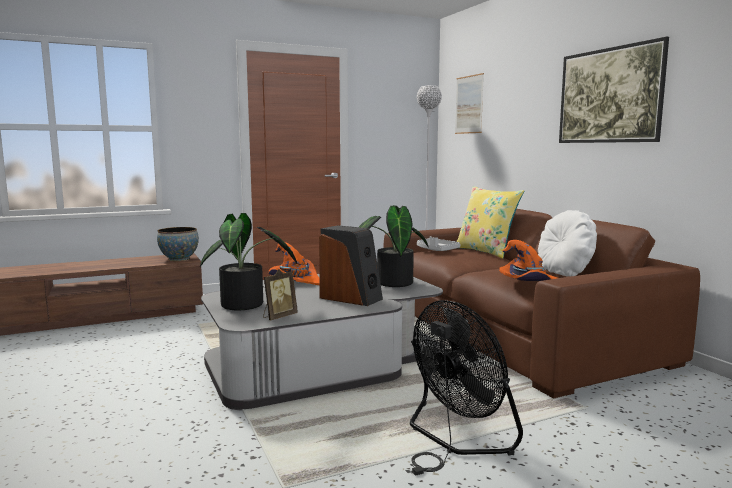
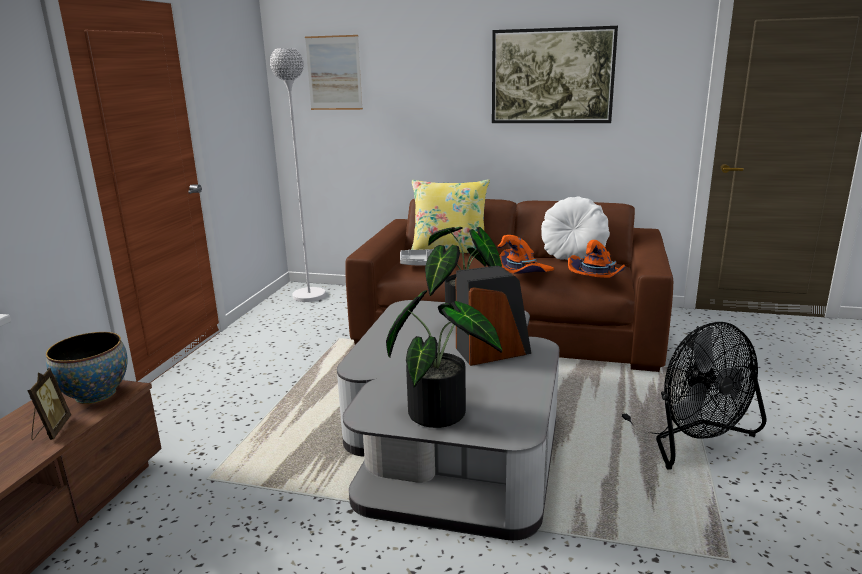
camera: 50 degrees left, 10 degrees up
(279, 317) = (515, 406): picture frame -> picture frame (51, 430)
(295, 281) = (375, 356): orange hat -> orange hat (522, 273)
(449, 437) = (689, 441): black fan -> black fan turned 150 degrees clockwise

